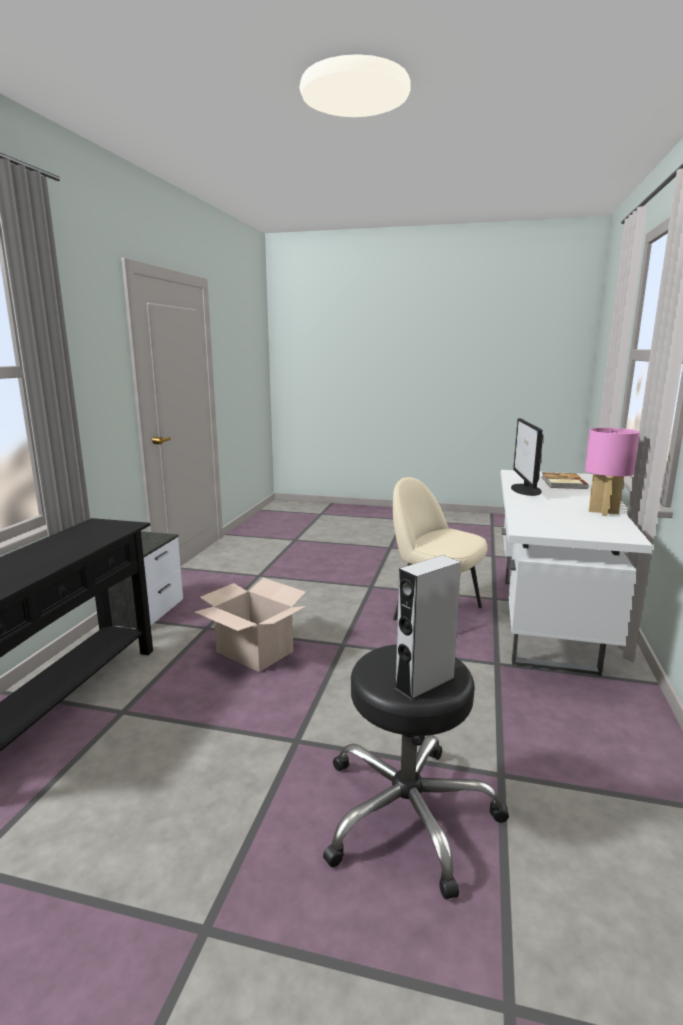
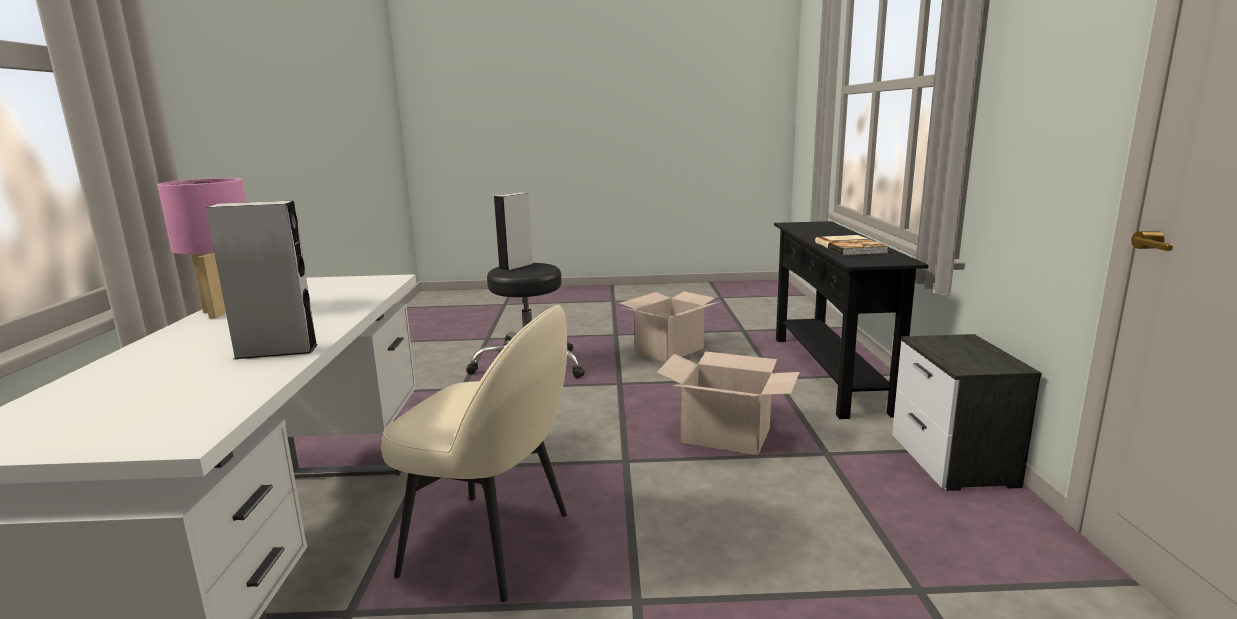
camera: 165 degrees right, 0 degrees up
(167, 816) = (670, 350): none -> cardboard box
(525, 489) = (276, 351): monitor -> grey speaker
(562, 482) = (124, 390): book -> book (851, 247)

